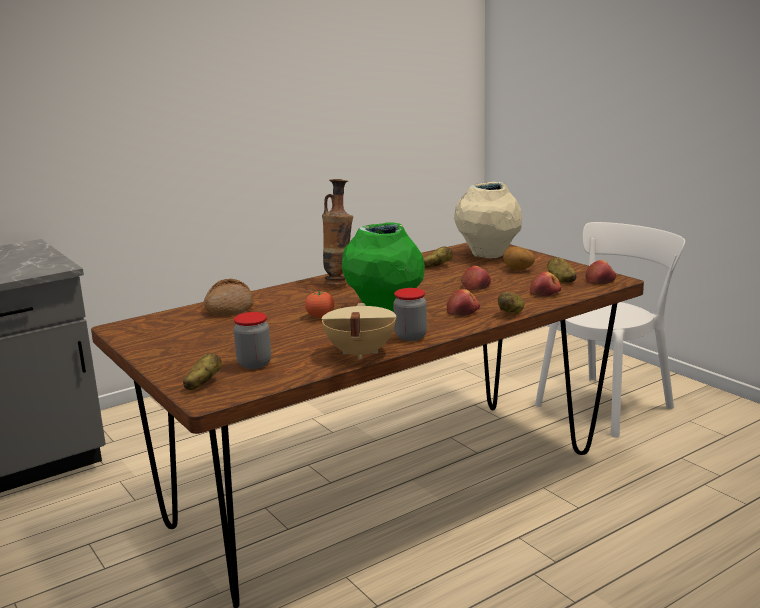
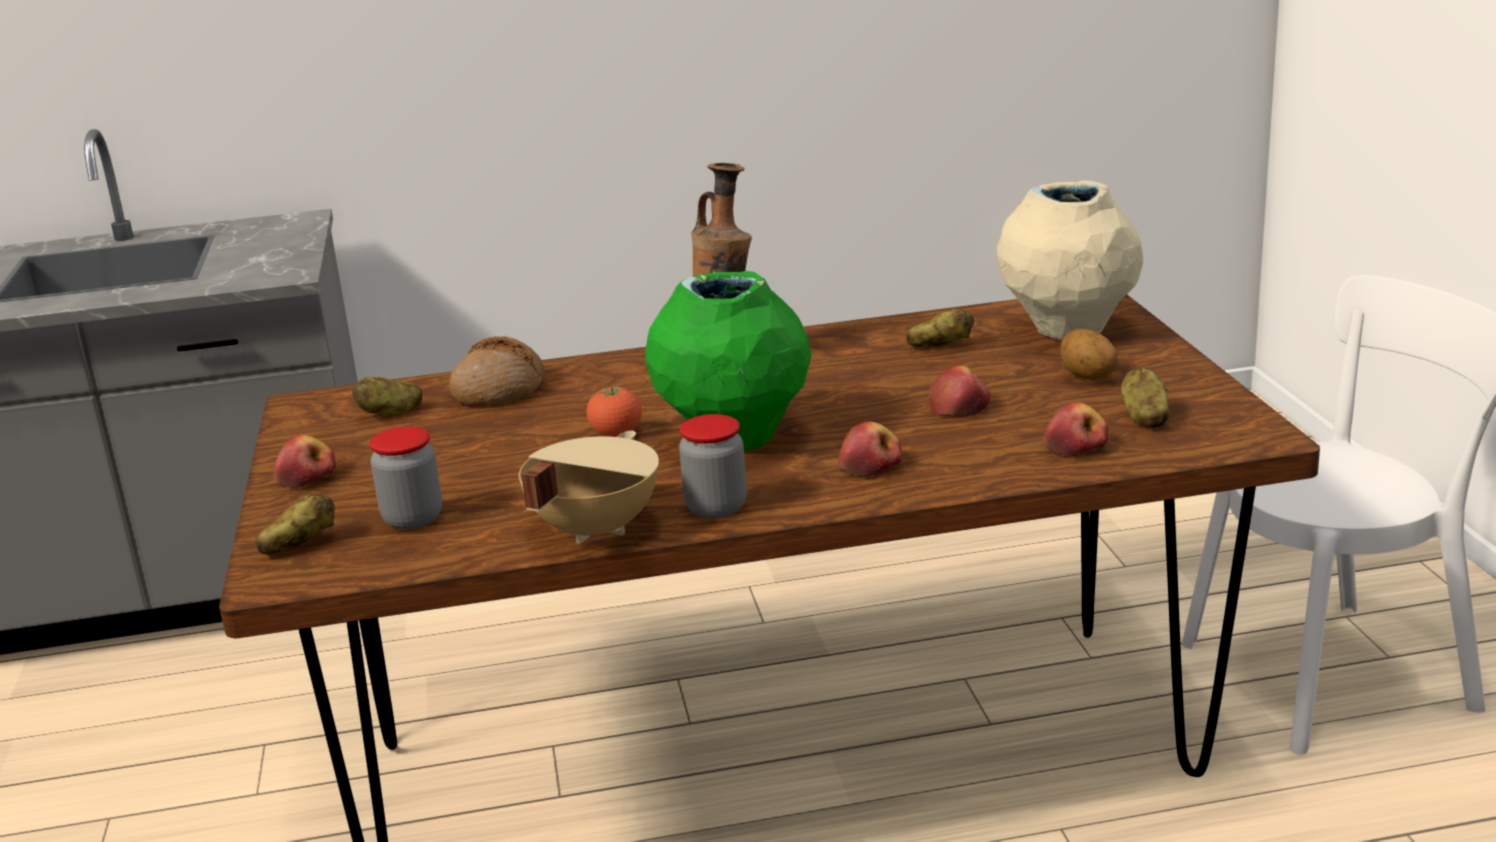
camera: 25 degrees right, 5 degrees up
(512, 312) = (957, 485): potato -> potato (391, 413)
(600, 280) = (1225, 433): apple -> apple (307, 477)

